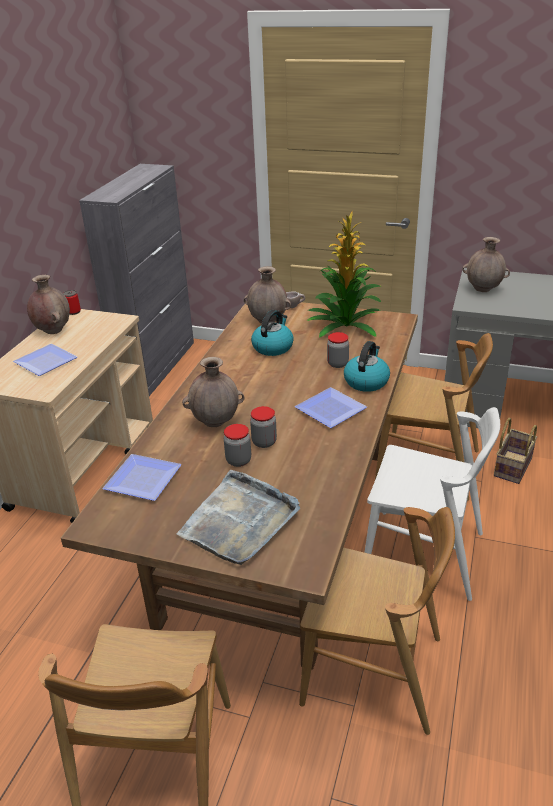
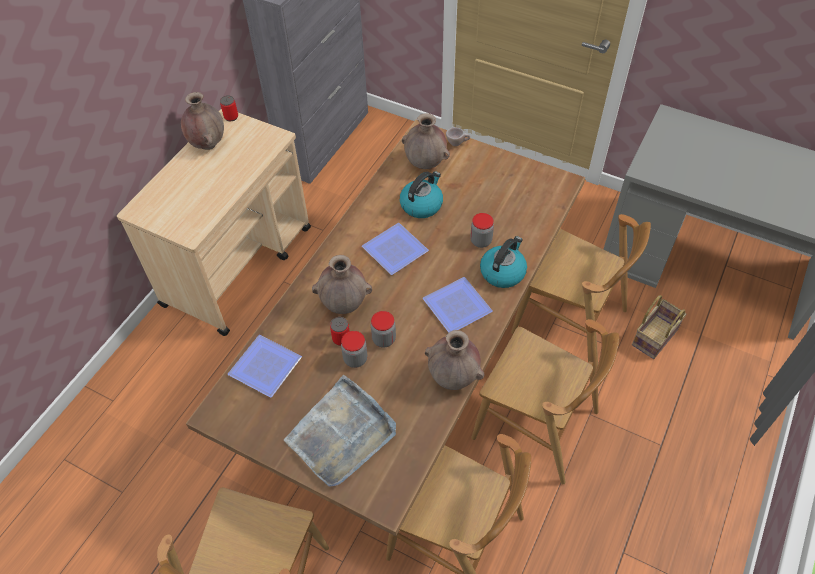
camera: 10 degrees right, 20 degrees up
(43, 362) = (193, 191): plate -> plate (392, 250)
(219, 447) = (341, 339): none -> can
(345, 324) = (504, 182): potted plant -> none
(424, 554) = (535, 425): white chair -> brown chair
(483, 289) = (670, 146): brown vase -> brown vase (453, 377)

